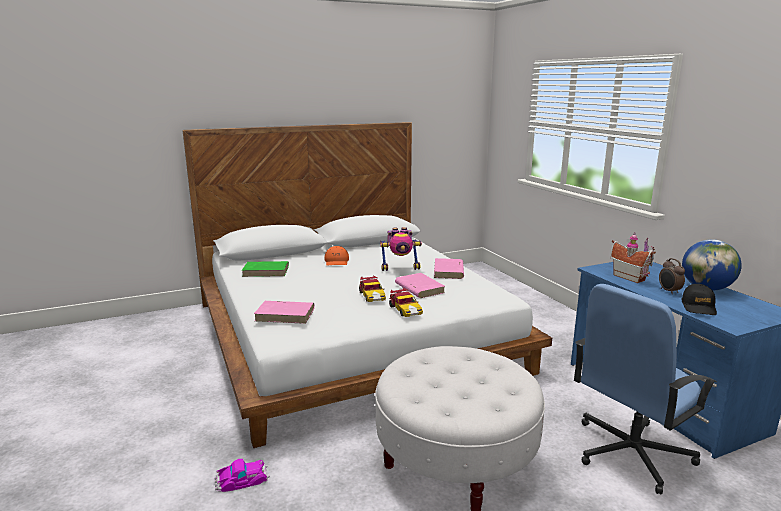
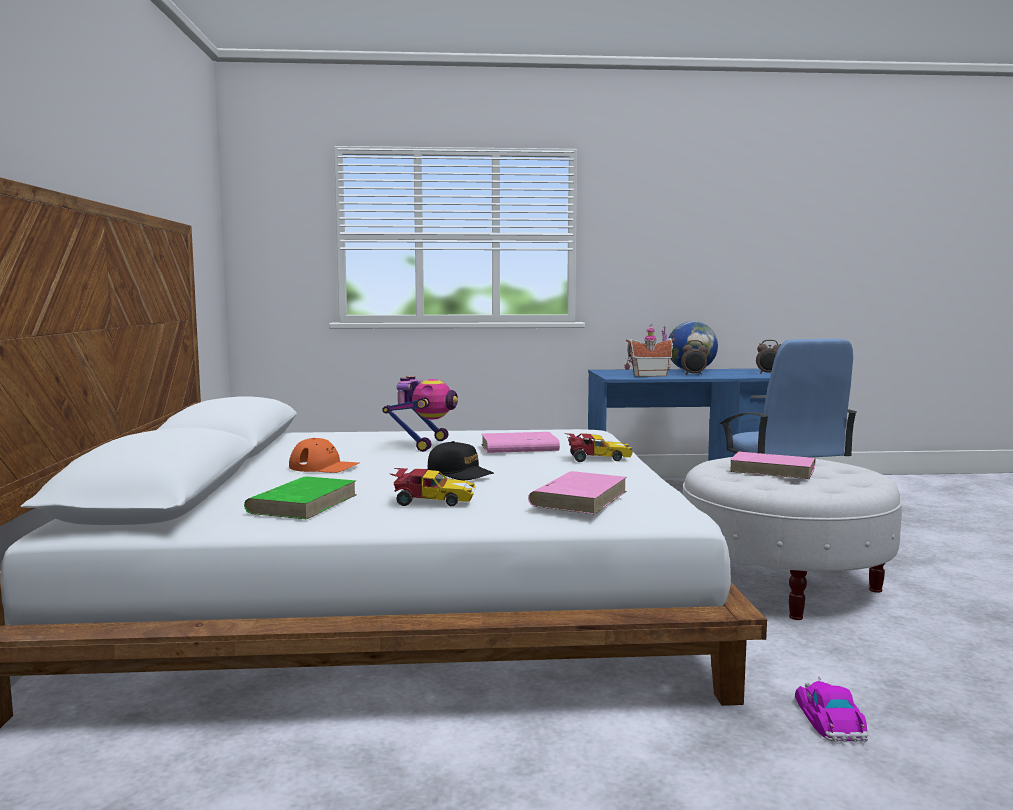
camera: 70 degrees left, 10 degrees down
(372, 296) = (527, 464): toy car -> toy car (432, 501)
(448, 271) = (469, 433): pink book -> pink book (773, 470)
(698, 307) = (735, 375): black cap -> black cap (460, 474)
(745, 320) = (768, 374): none -> alarm clock

